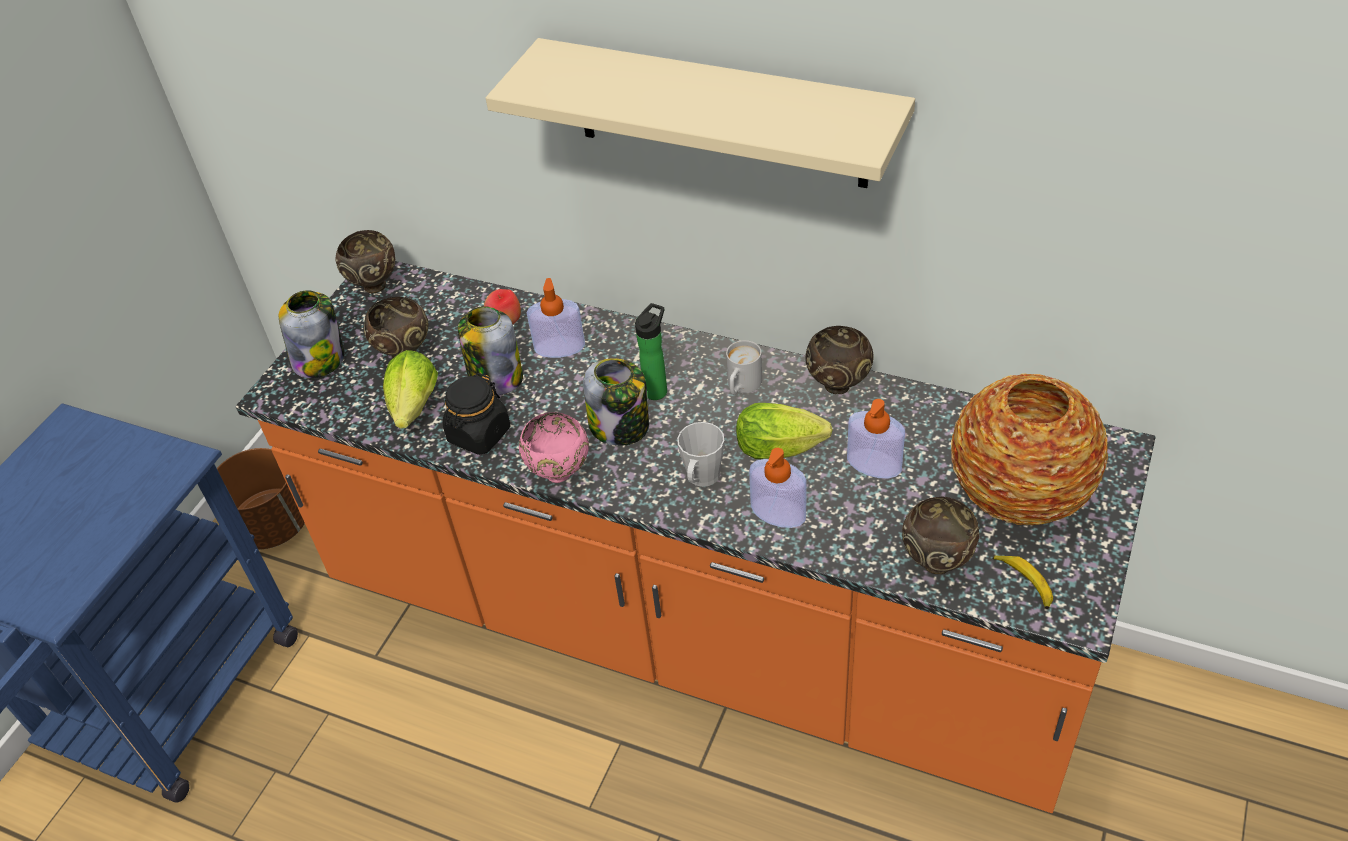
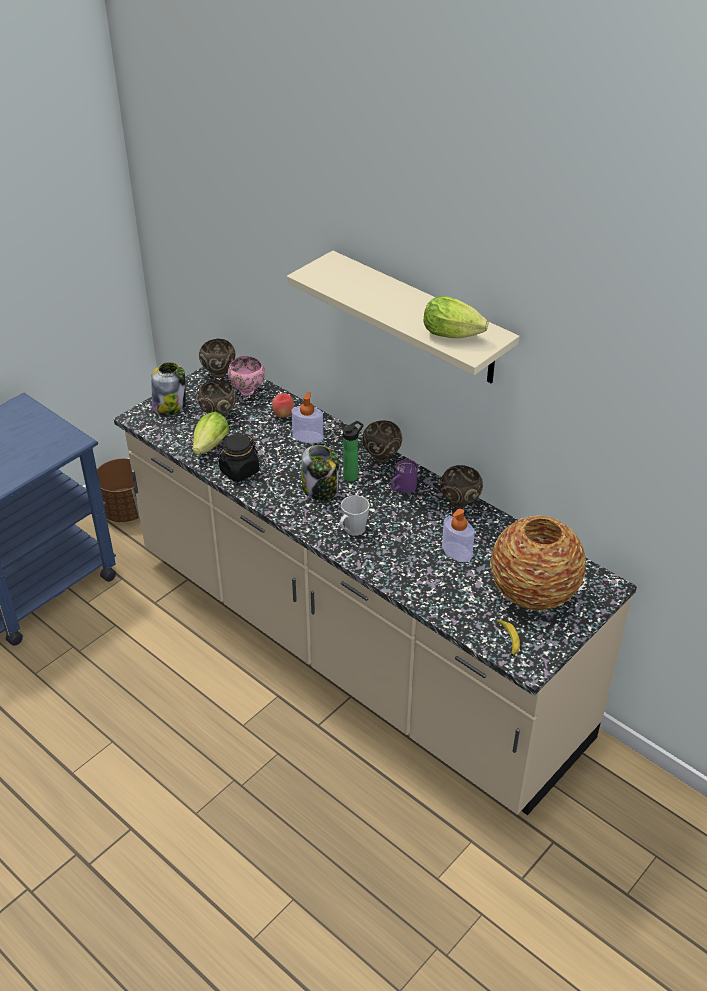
camera: 15 degrees right, 5 degrees down
(495, 378) = (263, 443): jar -> none
(560, 473) = (274, 505): pink bowl -> pink bowl (248, 392)
(695, 627) = (353, 646): orange counter -> beige counter
(741, 387) = (402, 488): white mug -> purple mug
(778, 512) = (386, 561): soap dispenser -> none
(784, 449) = (408, 528): lettuce -> lettuce (455, 335)
(936, 561) = (463, 613): brown bowl -> brown bowl (382, 457)

